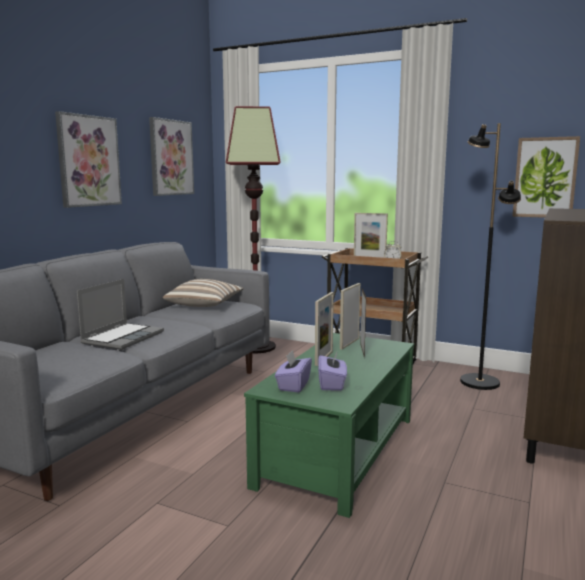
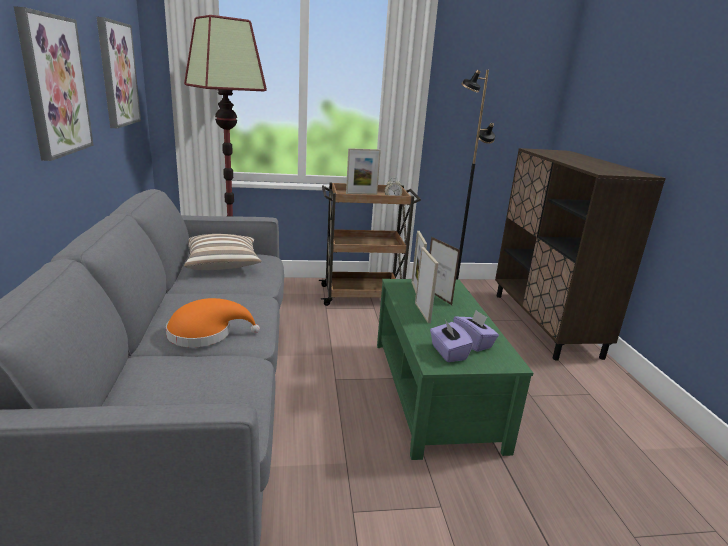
camera: 35 degrees left, 10 degrees up
(123, 337) = (205, 333): laptop -> orange hat
(545, 177) = (499, 118): picture -> none

